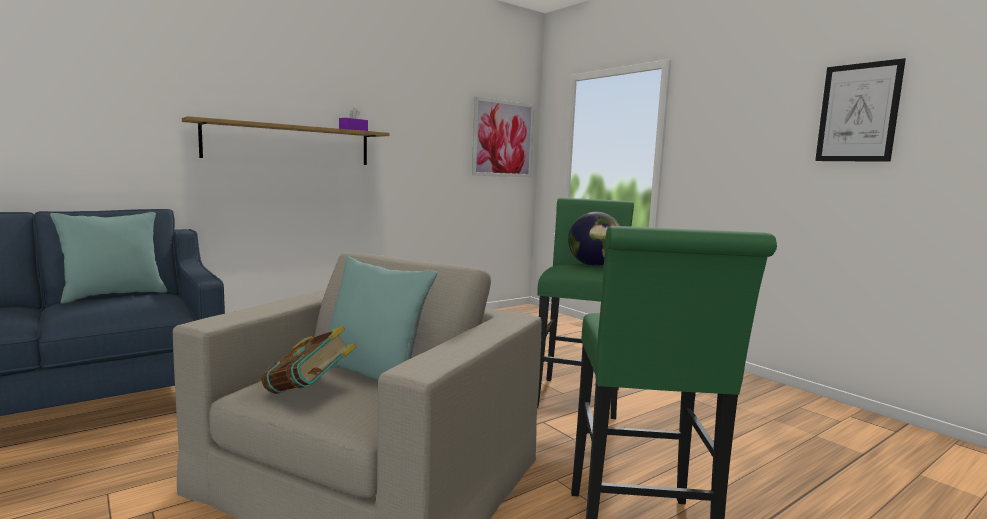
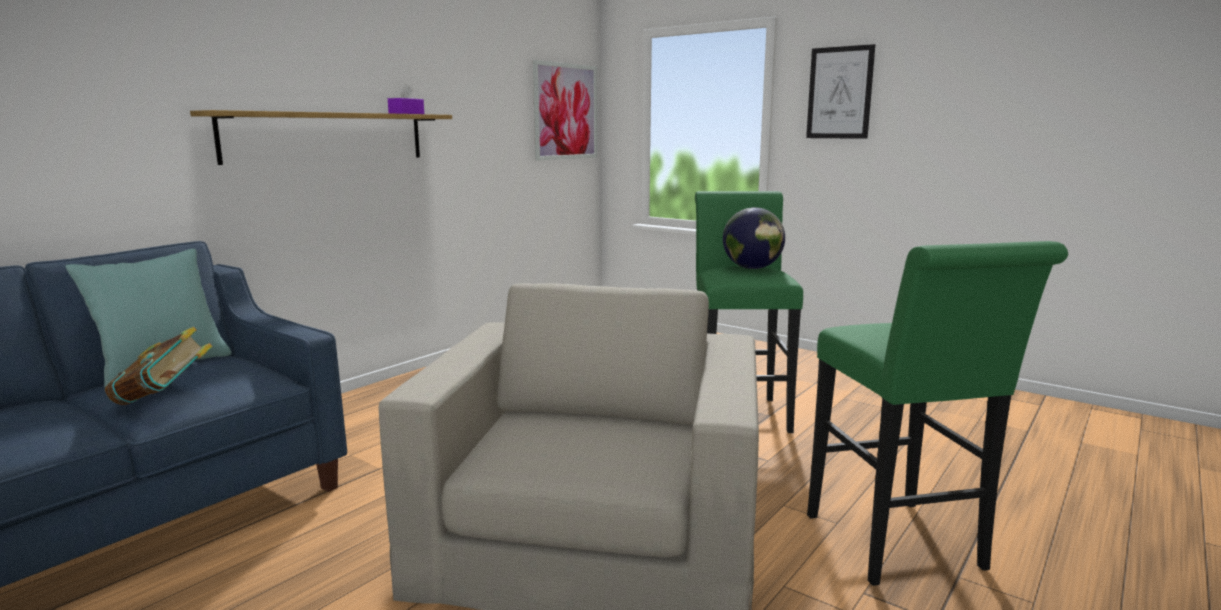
camera: 15 degrees left, 5 degrees up
(309, 393) = (555, 456): book -> book (164, 400)
(375, 375) = (602, 425): turquoise pillow -> none
(858, 112) = (993, 85): picture -> picture (839, 93)

